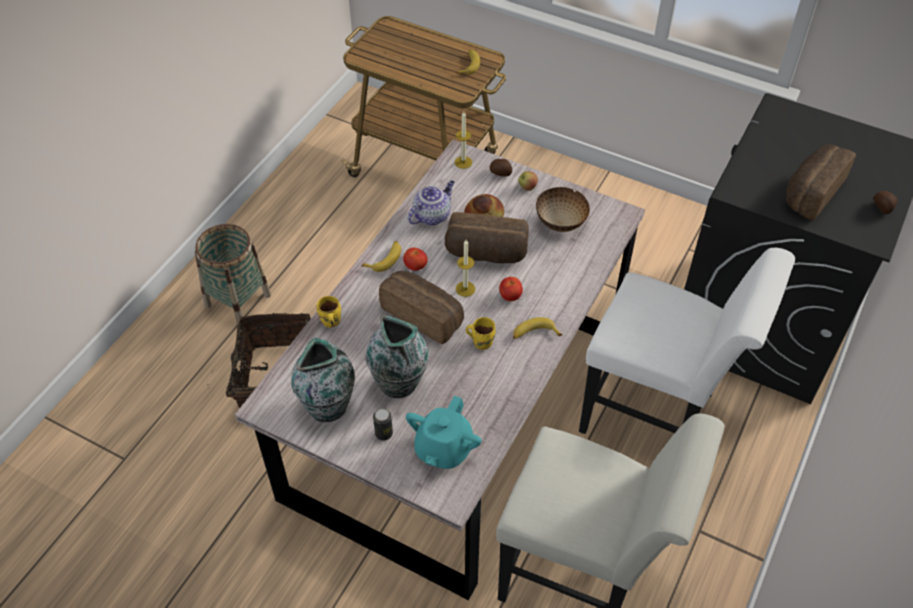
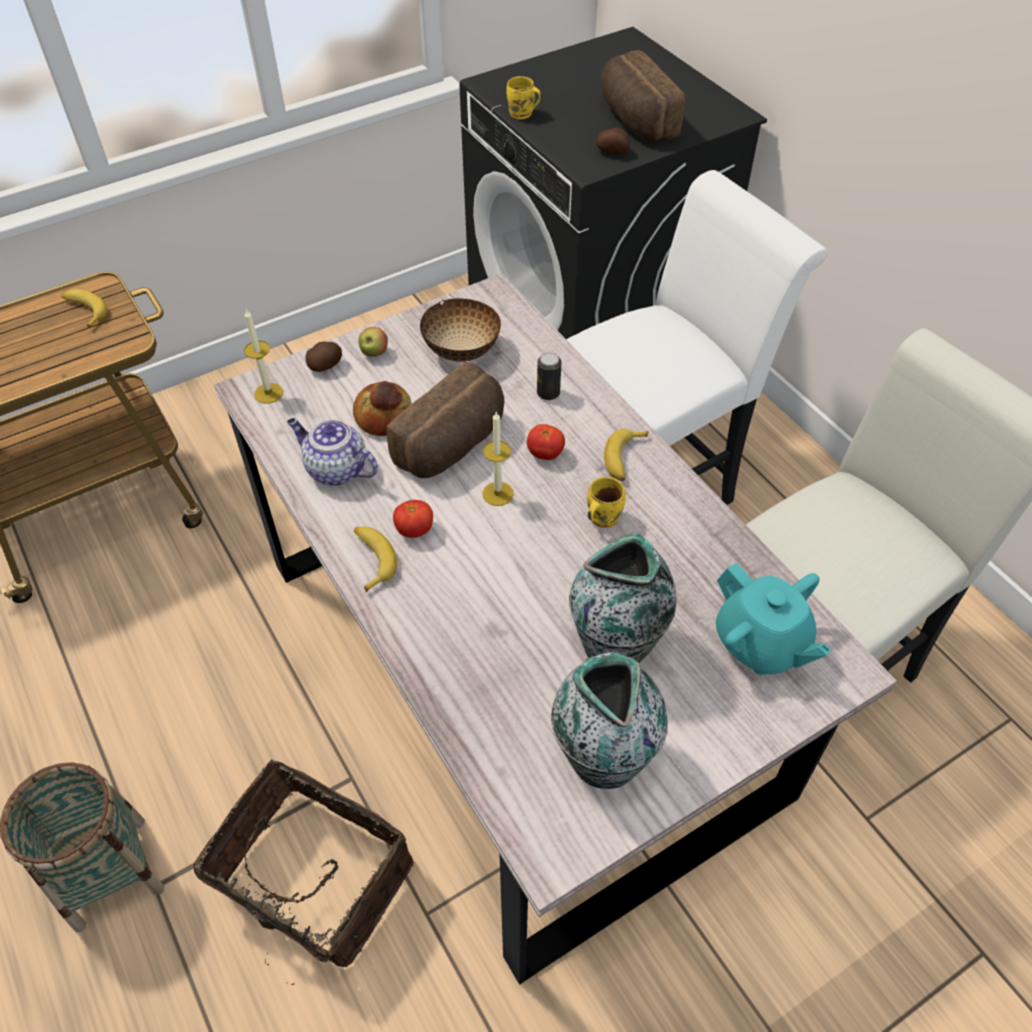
camera: 60 degrees left, 0 degrees up
(330, 322) = (441, 683): yellow mug -> yellow mug (522, 115)
(384, 433) = (696, 704): can -> can (548, 393)
(424, 314) = (510, 559): bread -> none
(432, 215) = (335, 469): teapot -> teapot turned 45 degrees counterclockwise
(882, 208) = (694, 90): potato -> potato (612, 152)

